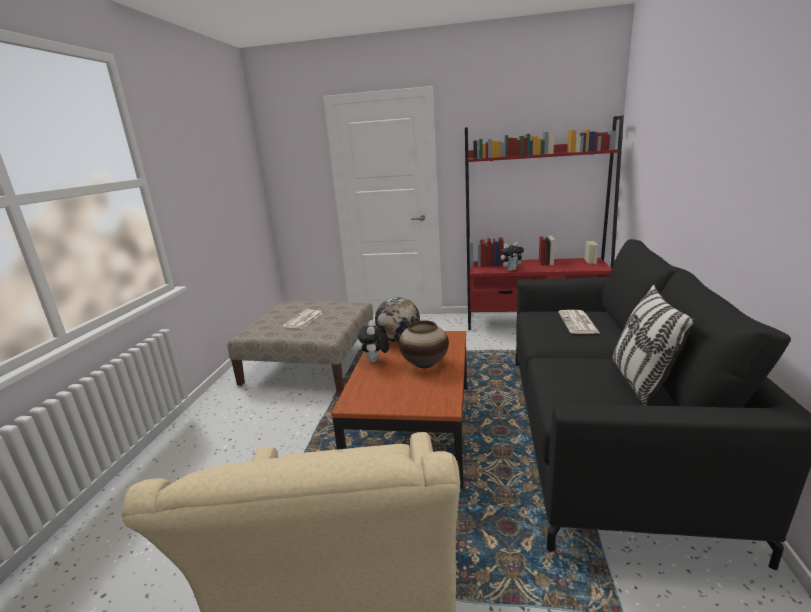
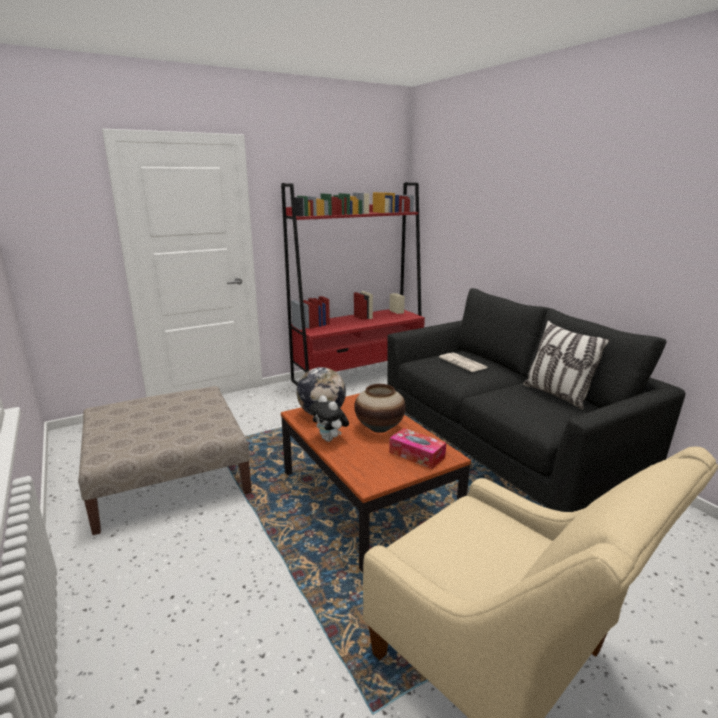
camera: 40 degrees left, 0 degrees up
(303, 320) = (164, 422): newspaper -> none
(420, 395) = (417, 455): none -> tissue box
(511, 270) = (344, 327): plush toy -> none

